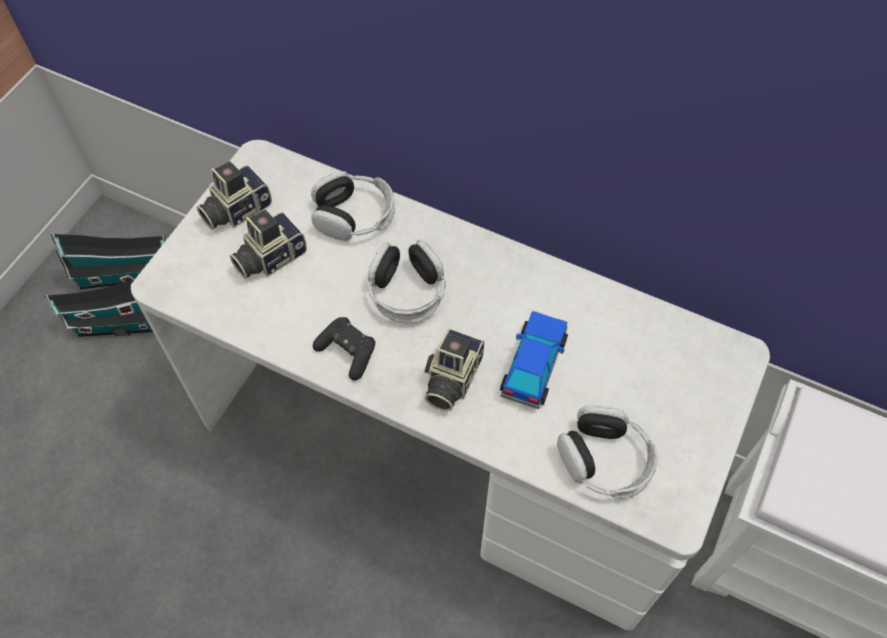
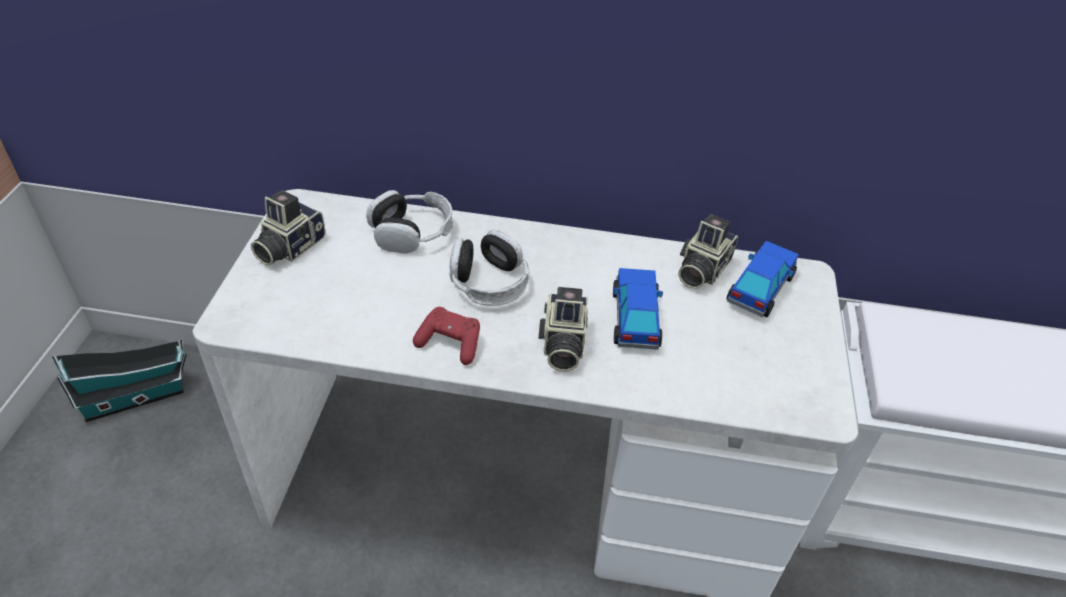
camera: 20 degrees left, 15 degrees down
(120, 324) = (141, 445): toy house -> none
(269, 257) = (337, 279): camera -> camera (700, 270)
(348, 352) = (450, 343): black game controller -> red game controller
(605, 460) = (737, 380): headphones -> none
(678, 360) = (760, 289): none -> toy car

